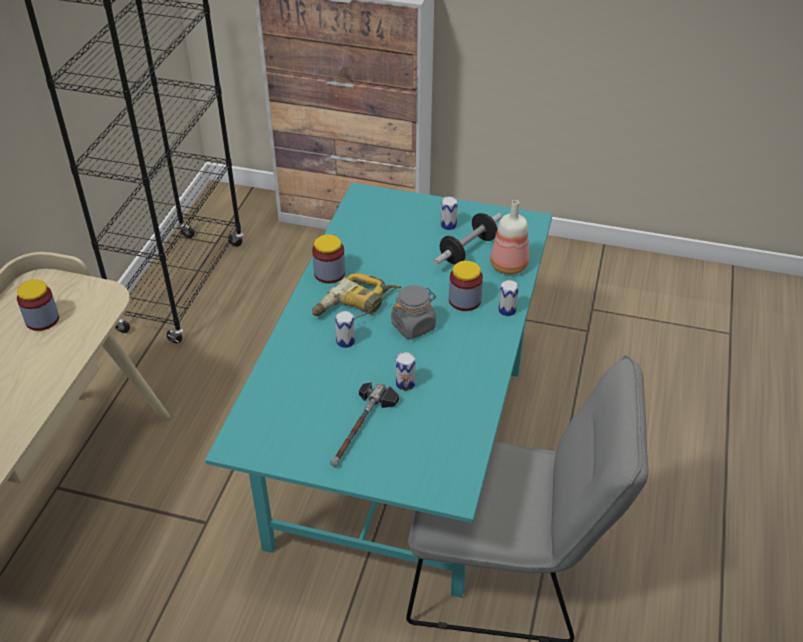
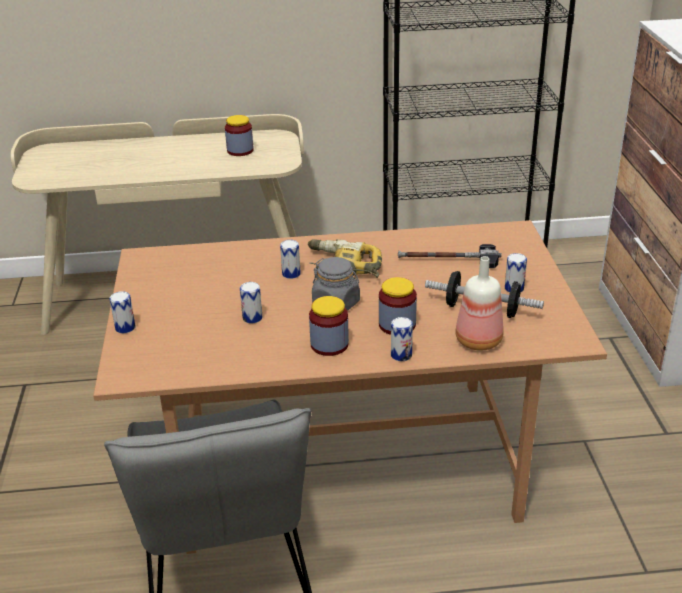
camera: 70 degrees right, 10 degrees down
(329, 273) = (379, 243): jar -> jar (329, 344)
(360, 428) = (183, 308): hammer -> hammer (449, 260)
(371, 478) = (125, 327): none -> can
(400, 451) = (347, 459): turquoise dining table -> brown dining table

